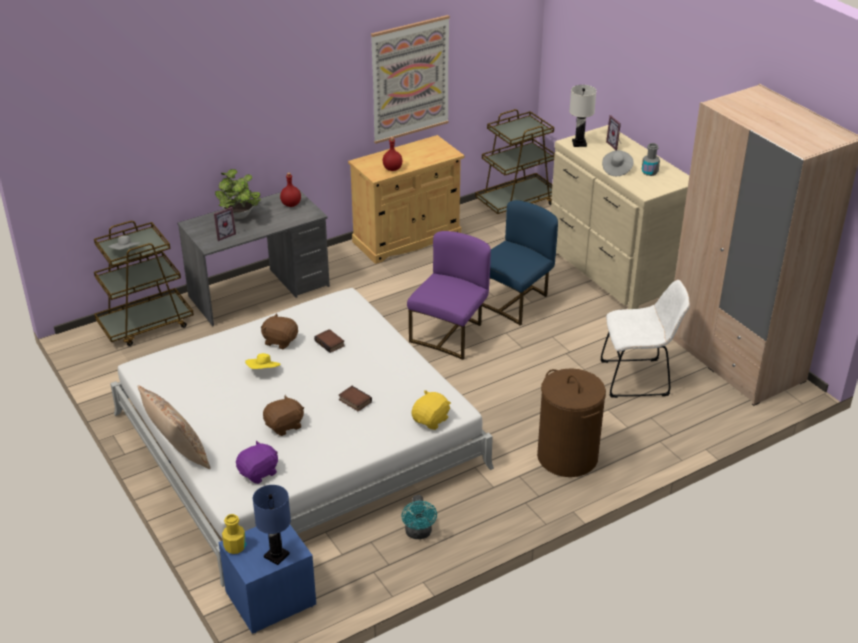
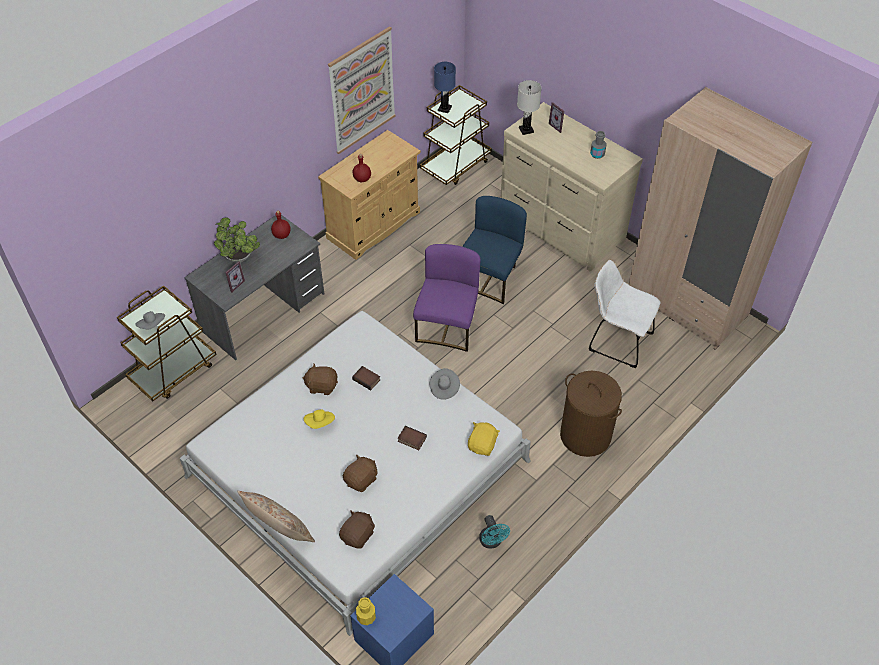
camera: 15 degrees left, 15 degrees up
(259, 473) = (358, 535): purple plush toy -> brown plush toy
(276, 556) = (404, 617): blue table lamp -> blue table lamp (444, 109)
(616, 169) = (568, 156): grey hat -> grey hat (444, 388)
(638, 378) = (617, 340): white chair -> white chair turned 135 degrees counterclockwise

